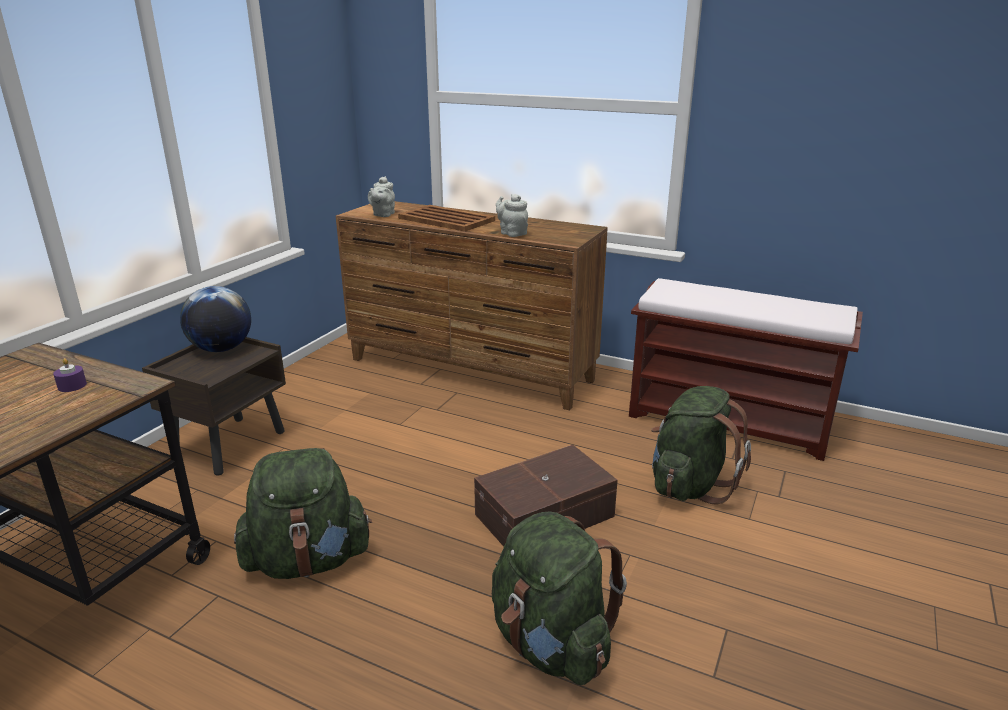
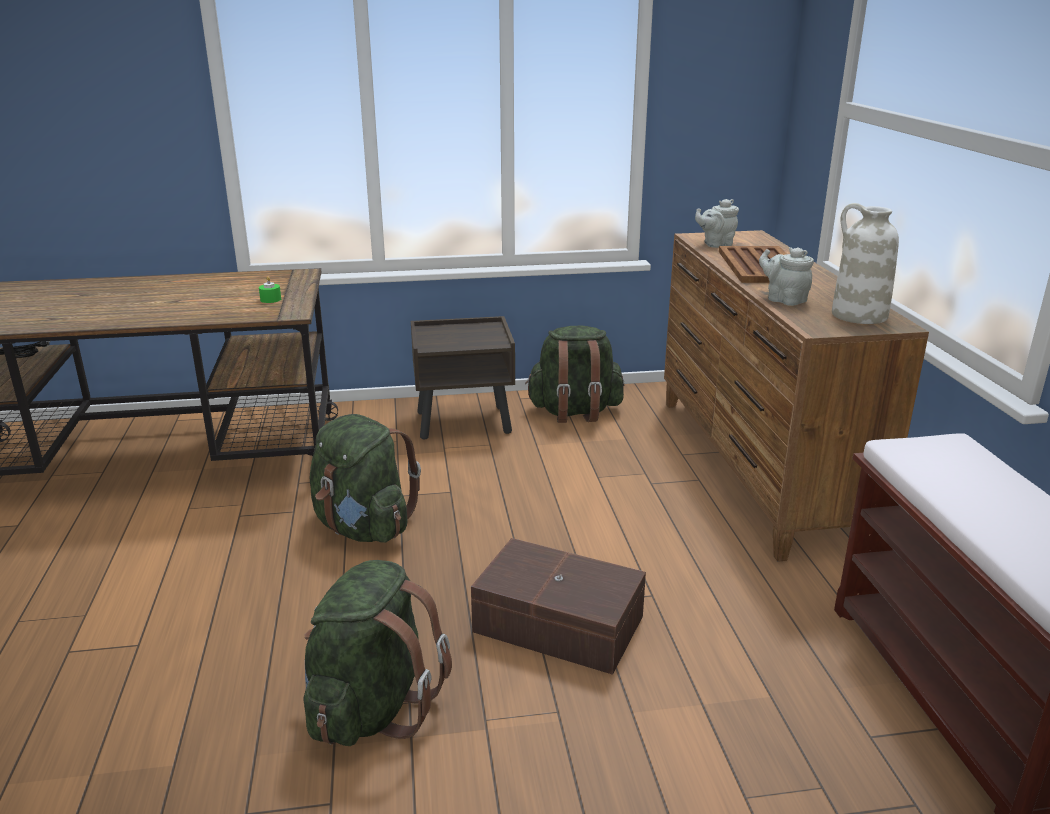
camera: 55 degrees right, 0 degrees up
(72, 386) = (270, 299): purple candle -> green candle
(221, 349) = (481, 330): globe -> none
(512, 233) = (784, 299): grey teapot -> grey teapot turned 60 degrees counterclockwise
(563, 229) = (858, 315): none -> white vase
(689, 484) = (752, 715): green backpack -> green backpack (574, 412)

